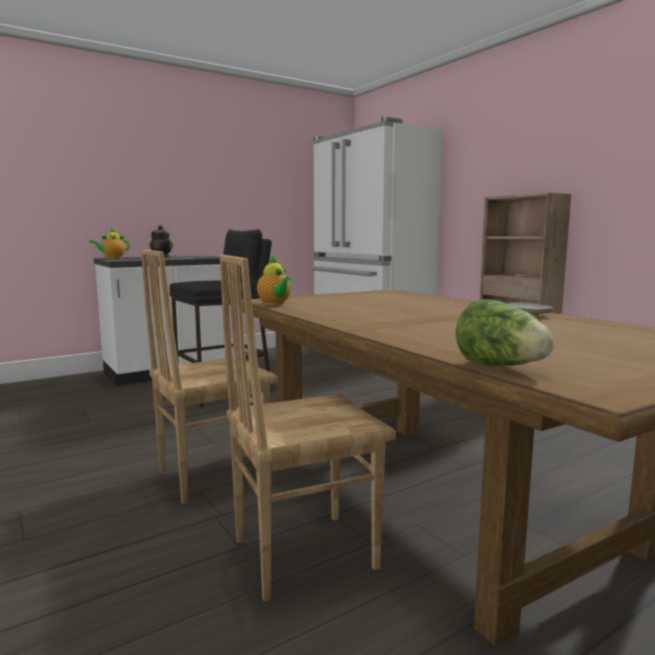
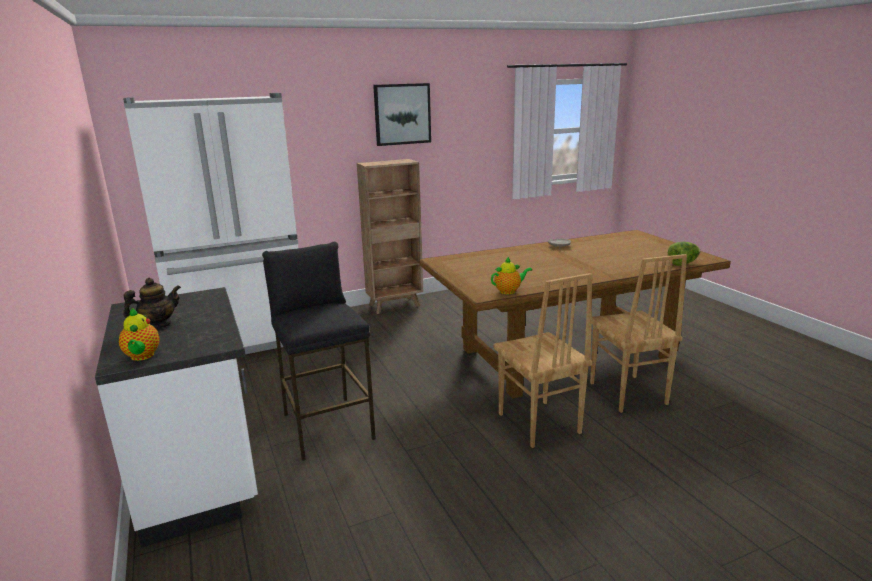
camera: 80 degrees left, 10 degrees up
(576, 132) = (402, 114): none -> picture

